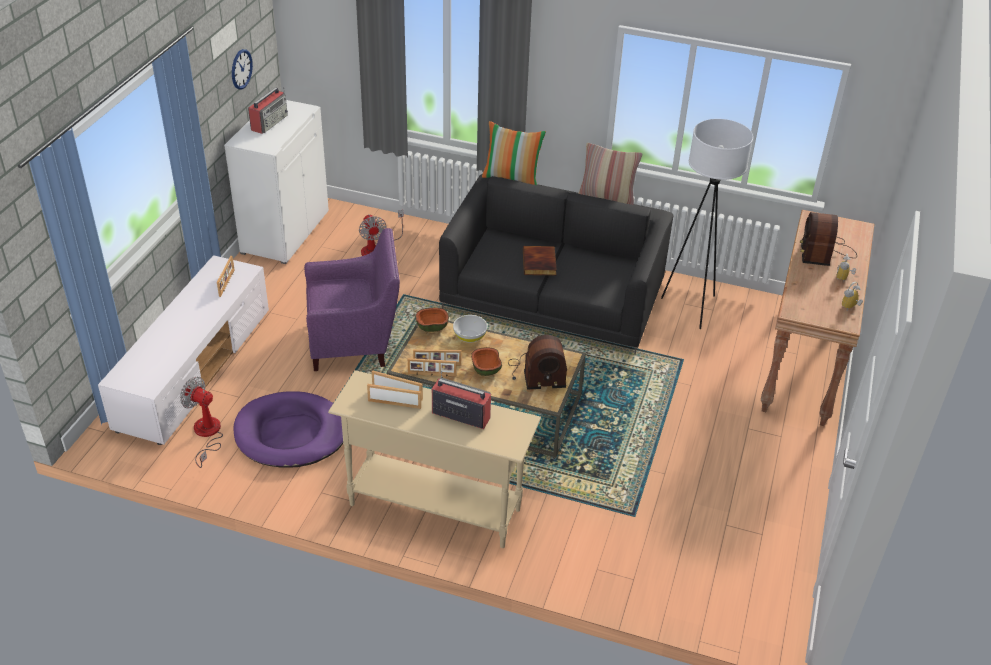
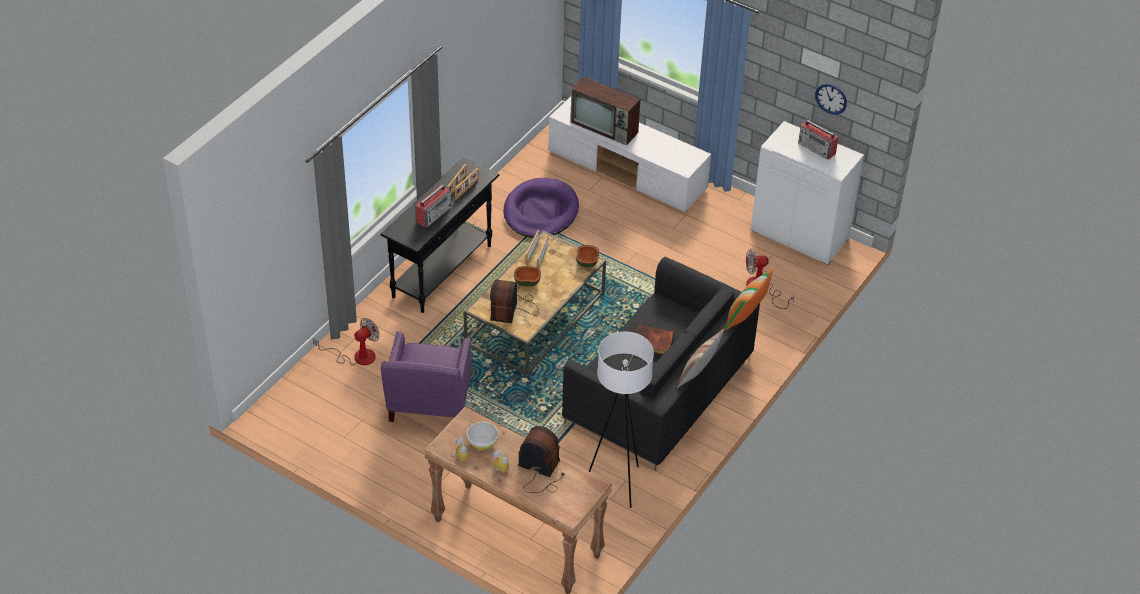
camera: 105 degrees right, 5 degrees up
(173, 344) = (605, 127): none -> television
(206, 435) = (554, 172): fan -> fan (356, 356)
(227, 283) = (671, 158): picture frame -> none
(355, 343) = (632, 257): purple armchair -> purple armchair (428, 407)
(434, 506) = (442, 271): beige console table -> black console table
(469, 336) = (569, 281): white bowl -> white bowl (482, 442)

